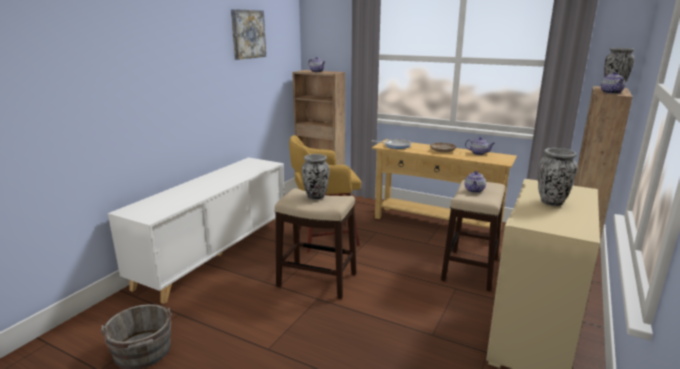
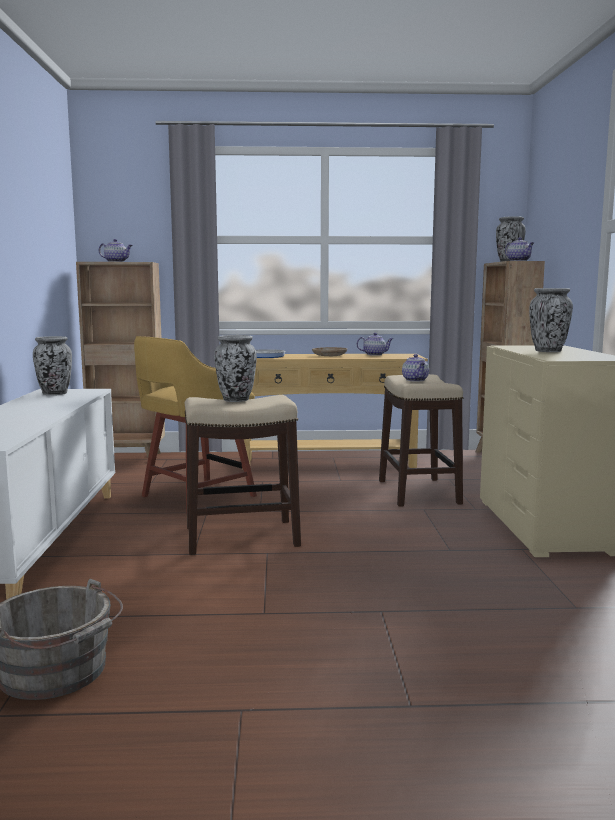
camera: 30 degrees left, 10 degrees down
(247, 34) = (28, 186): picture -> none
(247, 165) = (55, 394): none -> vase

